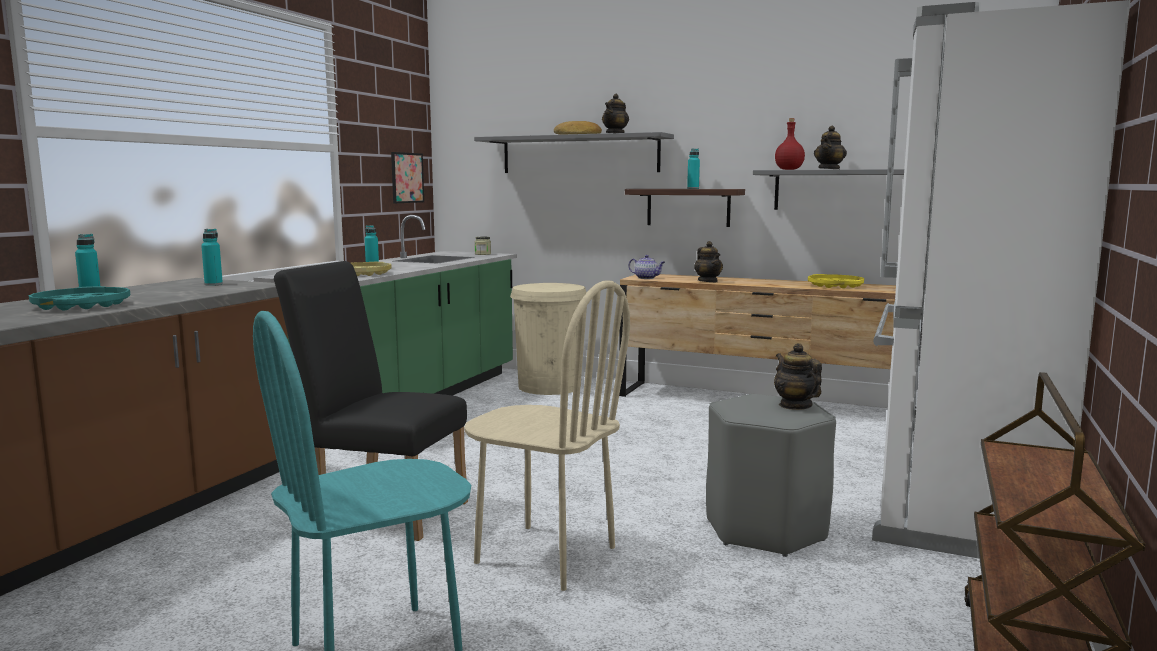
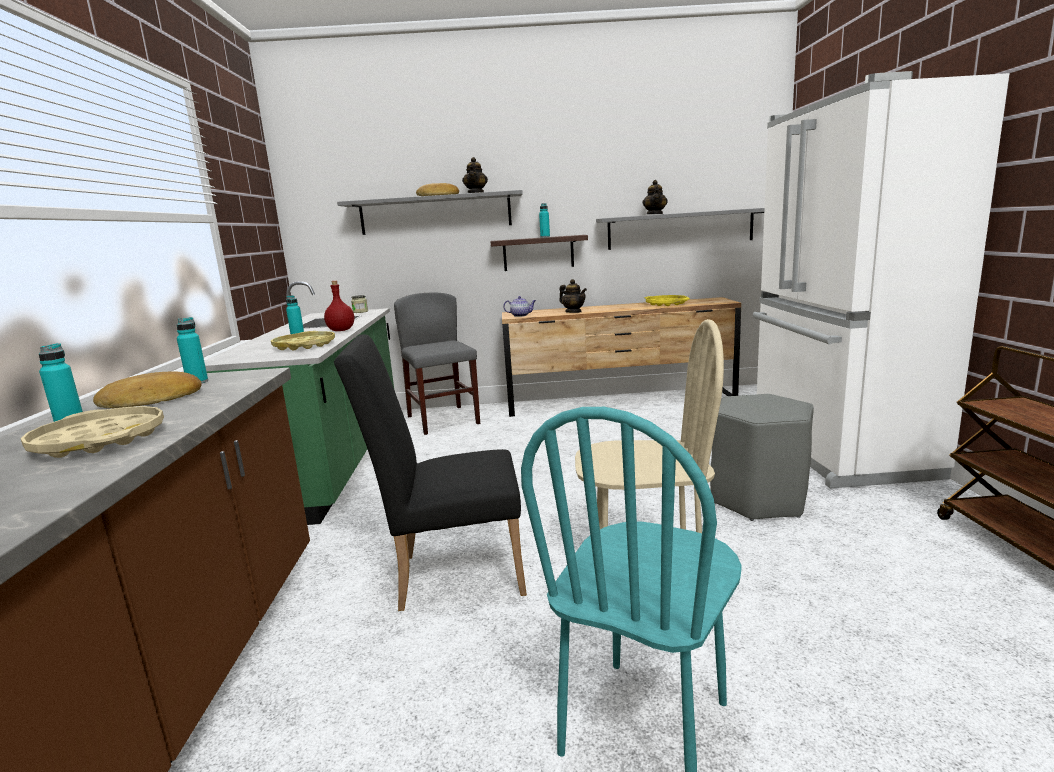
camera: 25 degrees left, 5 degrees up
(82, 305) = (100, 440): turquoise tray -> beige tray
(163, 290) = (153, 399): none -> bread
(407, 177) = (267, 245): picture -> none
(549, 386) = (443, 420): beige trash can -> grey chair
(789, 169) = (624, 216): red bottle -> red bottle (341, 330)
(795, 406) = (775, 400): teapot -> none

